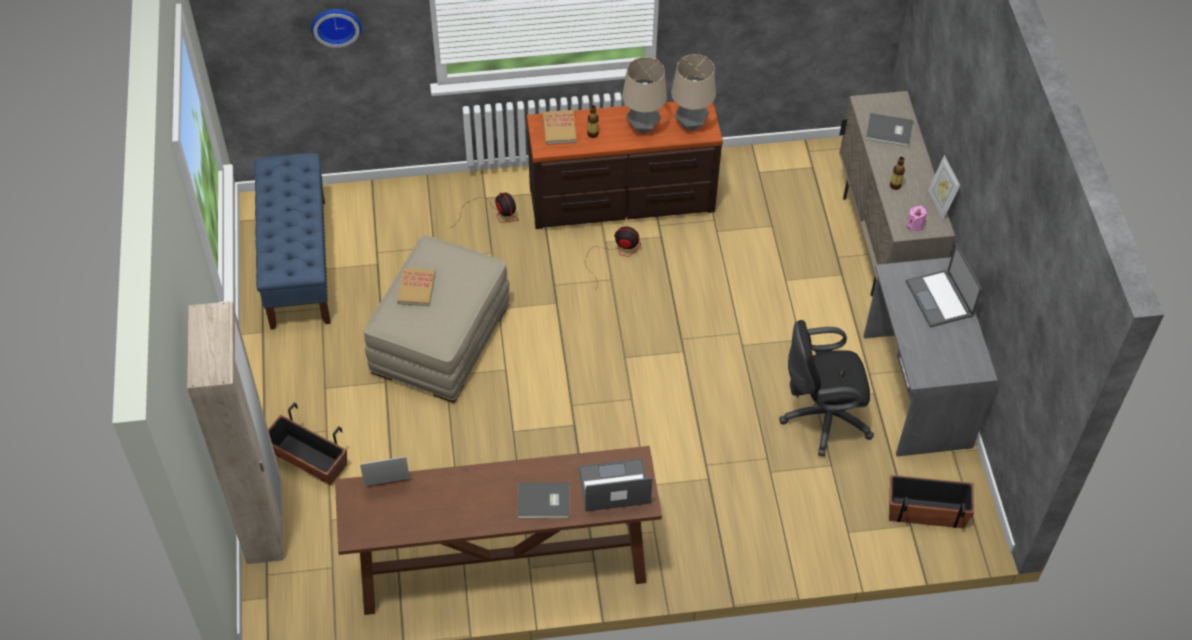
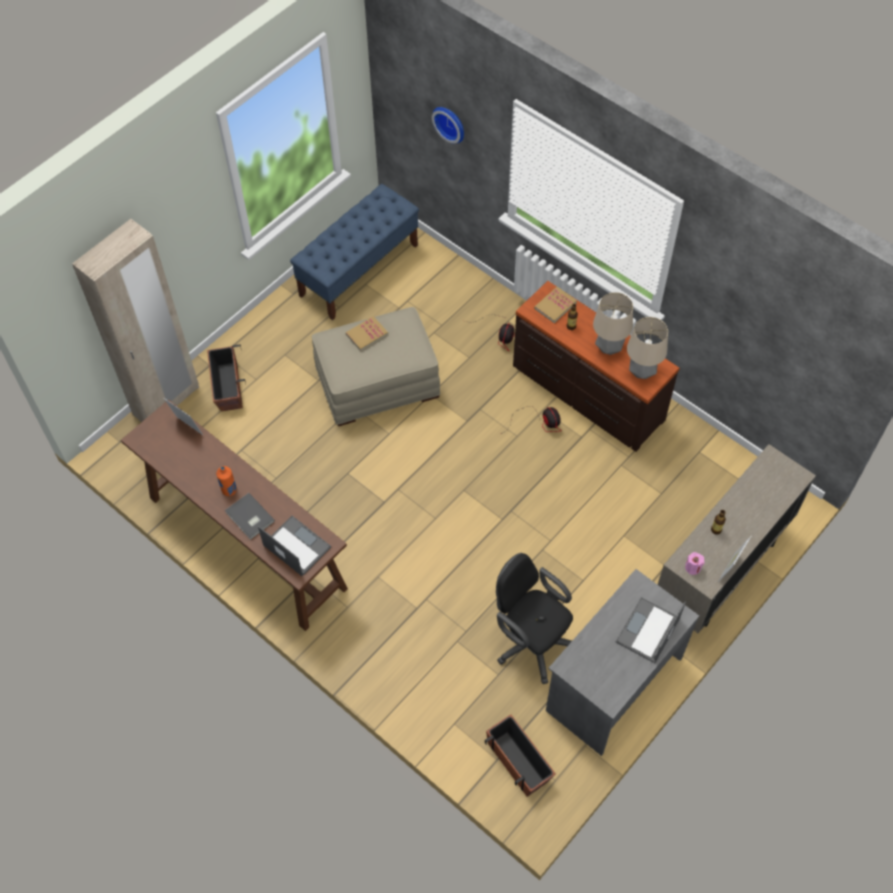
camera: 50 degrees right, 5 degrees up
(496, 498) = (229, 490): none -> orange bottle
(889, 132) = (763, 491): grey book -> none

